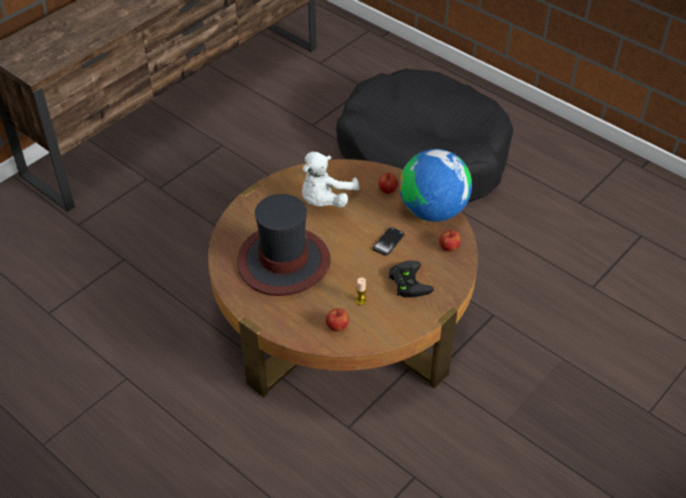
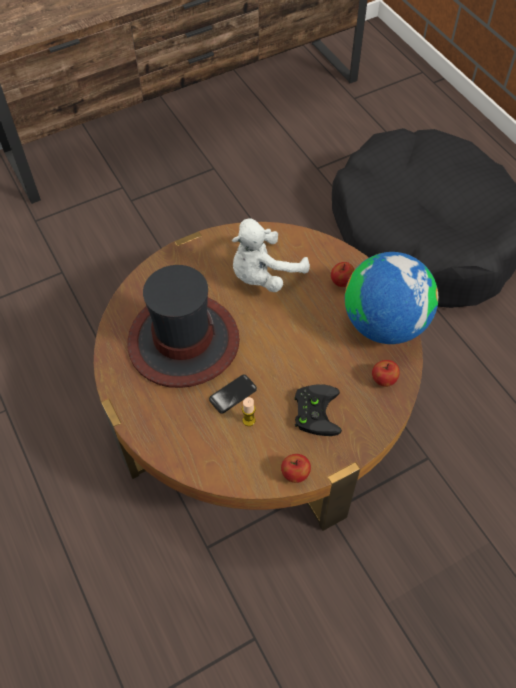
camera: 20 degrees right, 10 degrees up
(337, 327) = (206, 446): apple -> apple (295, 474)
(388, 242) = (314, 350): phone -> phone (233, 394)

